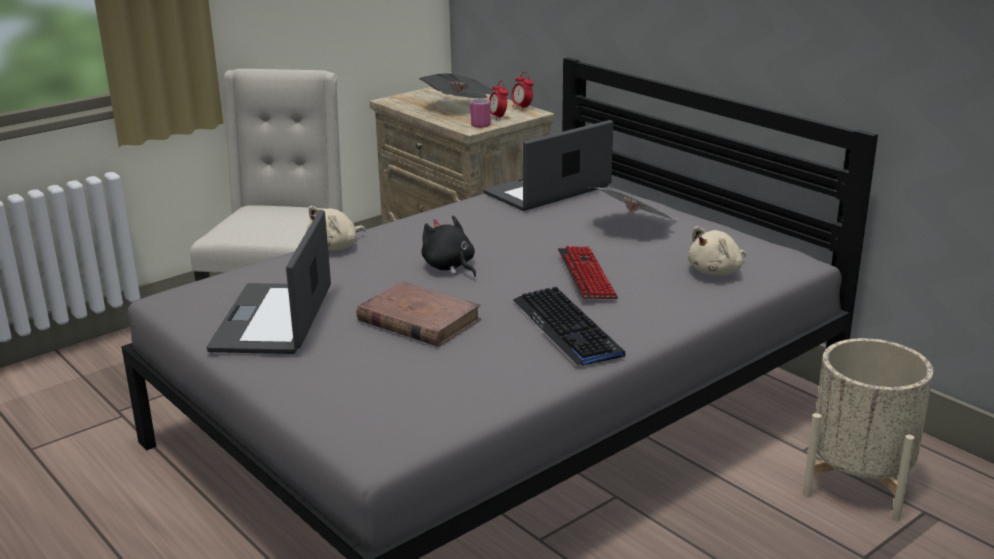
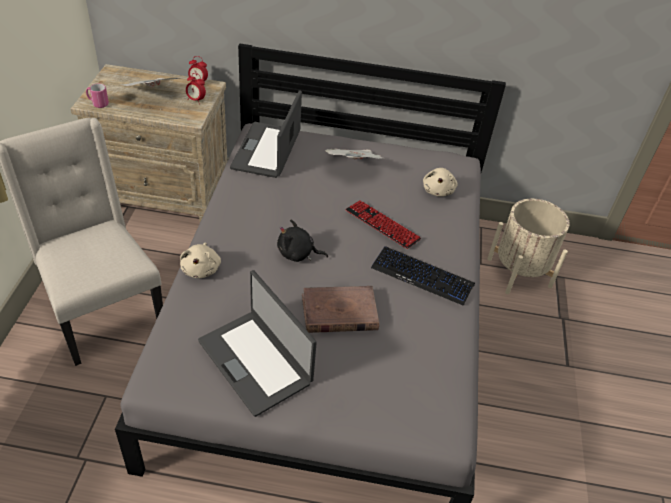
camera: 45 degrees left, 20 degrees up
(478, 124) = (193, 113): pink mug -> pink mug (98, 104)

